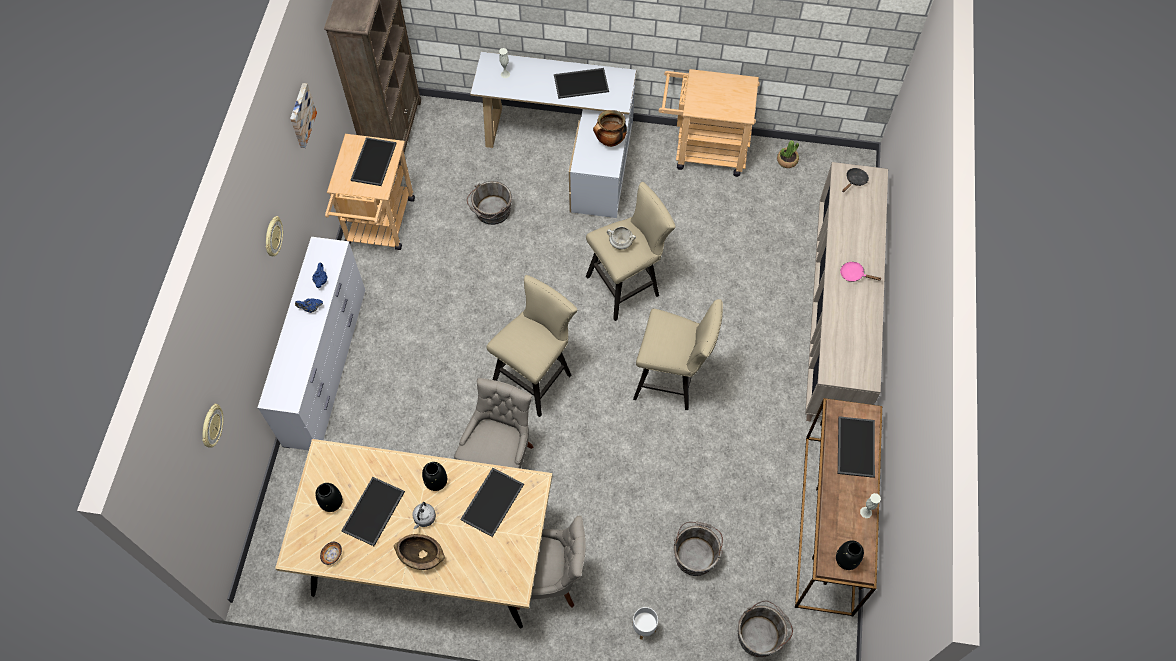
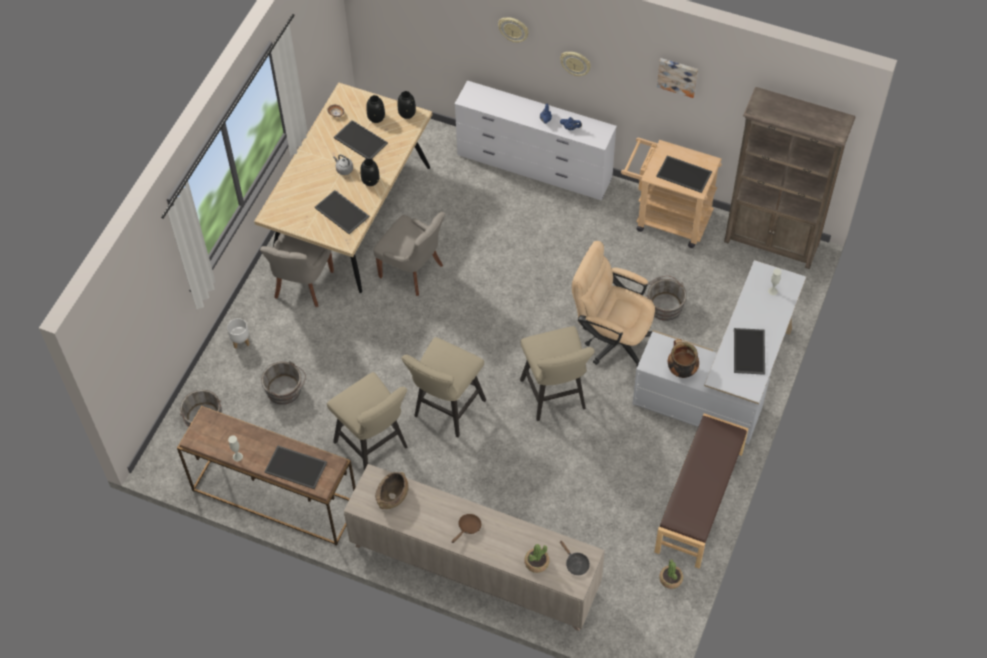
camera: 105 degrees right, 5 degrees down
(211, 426) = (423, 19): wall clock -> wall clock (513, 29)
(421, 555) = (317, 164): brown bowl -> brown bowl (393, 495)
(536, 376) = (481, 310): beige stool -> beige stool (374, 447)
(542, 249) = (612, 338): none -> beige office chair
(620, 243) = (554, 345): white cooking pot -> none
(703, 150) = (700, 502): beige cart -> brown bench
(847, 560) = (205, 430): black vase -> black vase (407, 113)
(854, 274) = (468, 528): pink frying pan -> brown frying pan
(866, 211) = (536, 562): none -> potted plant

